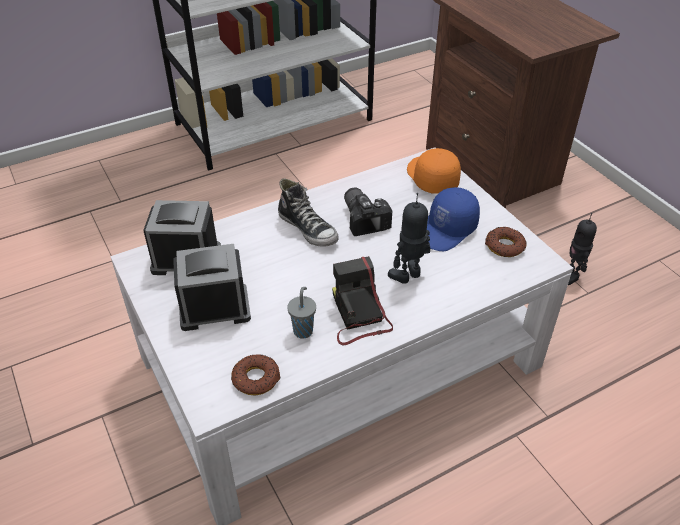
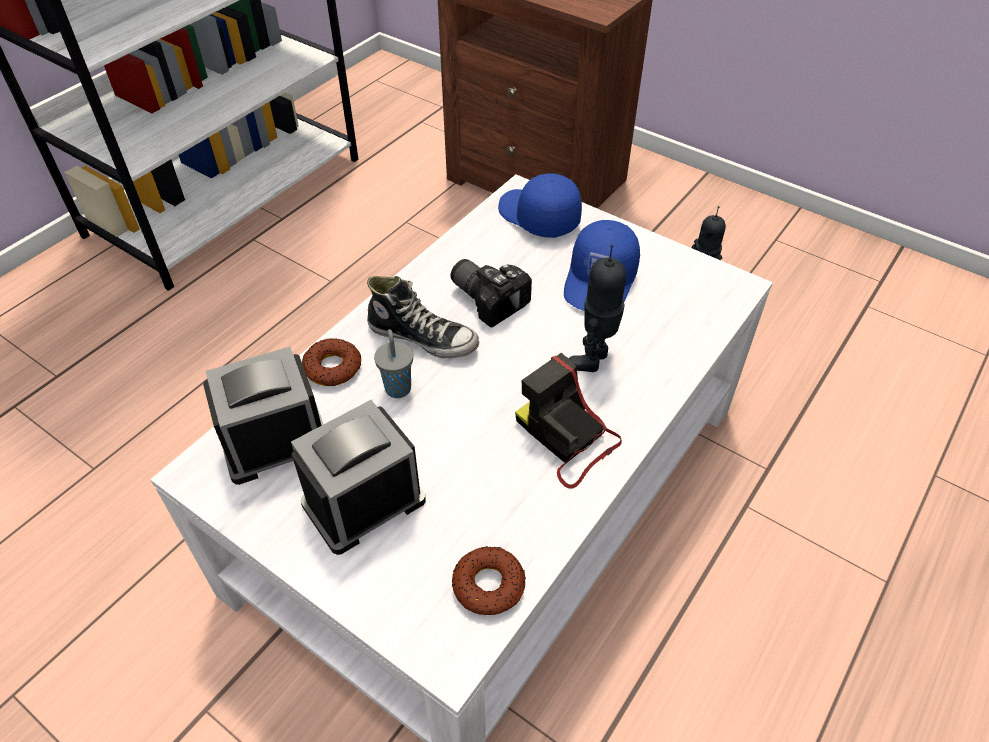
camera: 25 degrees left, 5 degrees up
(303, 330) = (508, 487): grey cup -> grey cup (397, 387)
(431, 178) = (537, 217): orange cap -> blue cap
(504, 246) = (681, 280): donut -> donut (332, 368)

